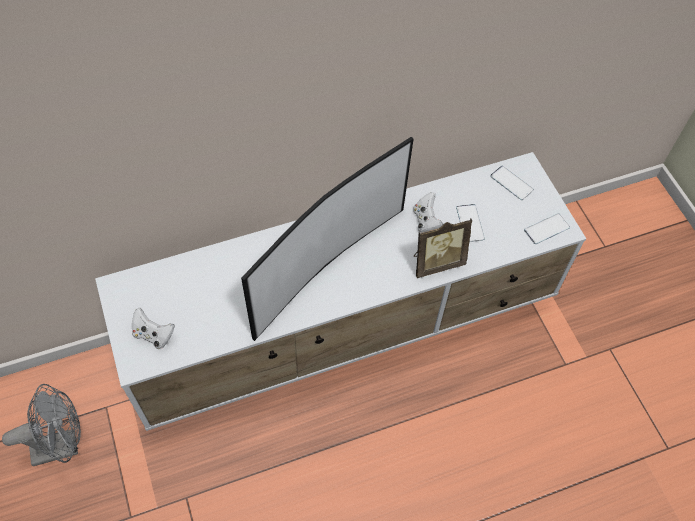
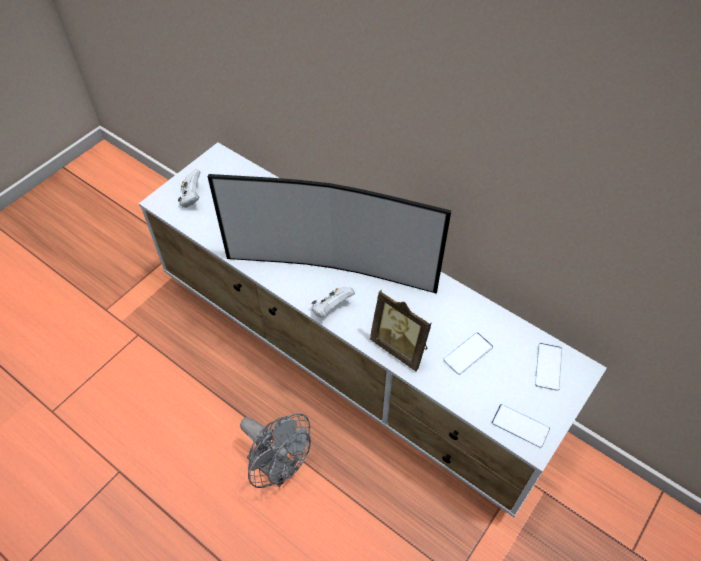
camera: 60 degrees right, 5 degrees down
(62, 445) = (138, 240): grey fan -> grey fan (279, 468)
(426, 221) = (439, 316): white game controller -> white game controller (331, 308)

